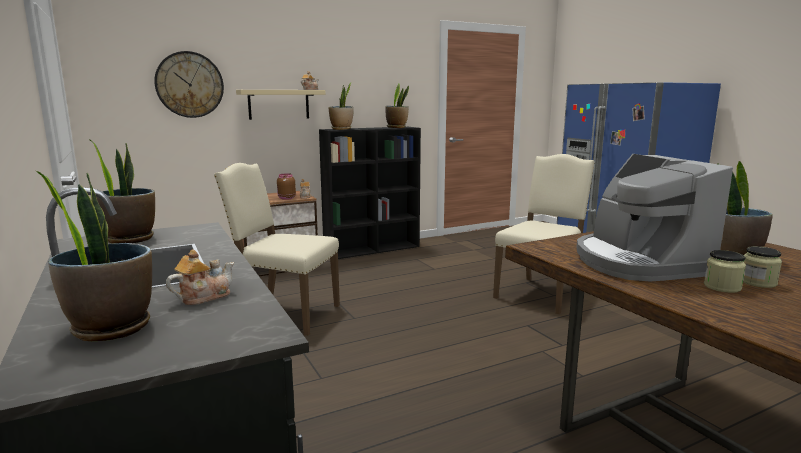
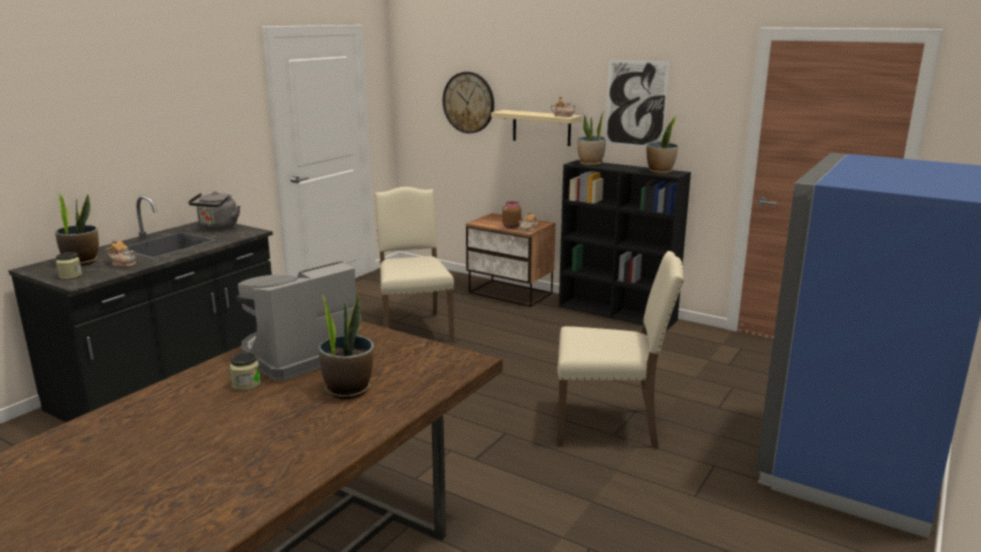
camera: 60 degrees right, 5 degrees up
(130, 239) = (217, 227): potted plant -> grey kettle
(362, 77) = (636, 103): none -> picture
(758, 282) = (267, 397): jar -> jar (70, 276)

